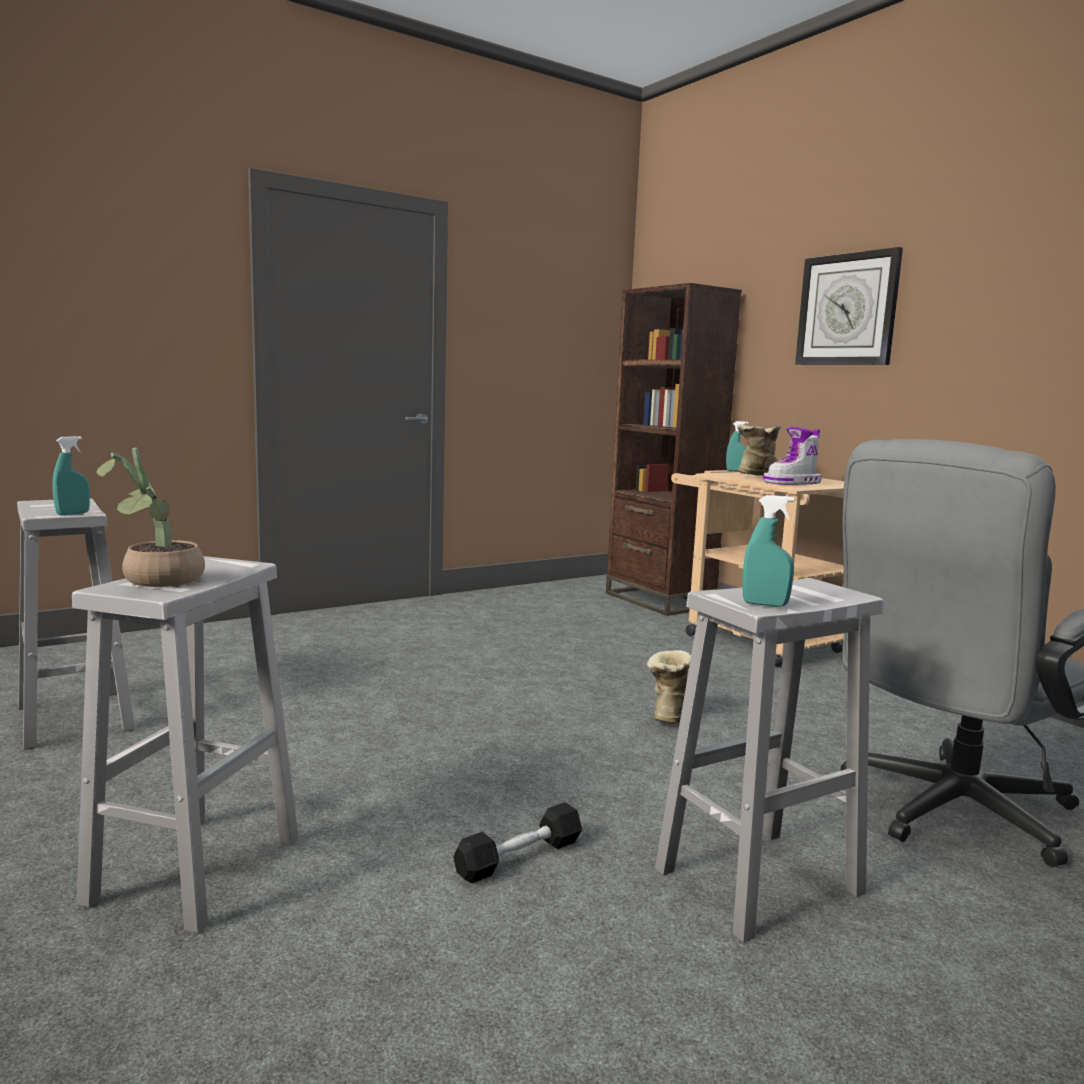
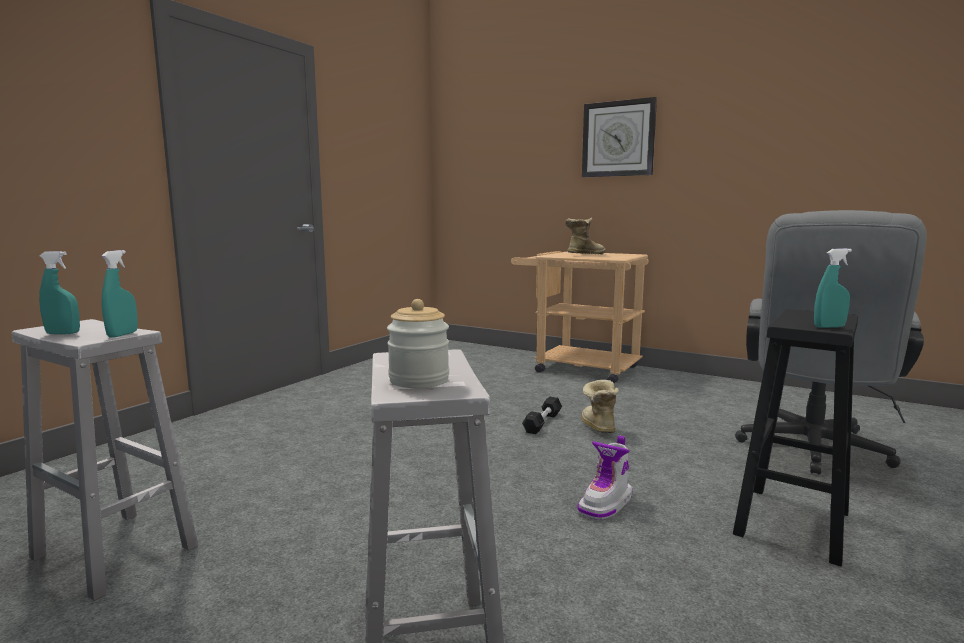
camera: 25 degrees left, 0 degrees up
(156, 581) = (419, 380): potted plant -> jar
(519, 857) = (648, 555): black dumbbell -> black dumbbell (542, 423)
(659, 600) = (488, 352): brown bookcase -> none
(736, 471) = (555, 252): turquoise spray bottle -> turquoise spray bottle (63, 333)
(756, 882) = (792, 524): white stool -> black stool
(793, 483) = (609, 256): boot -> boot (606, 504)

